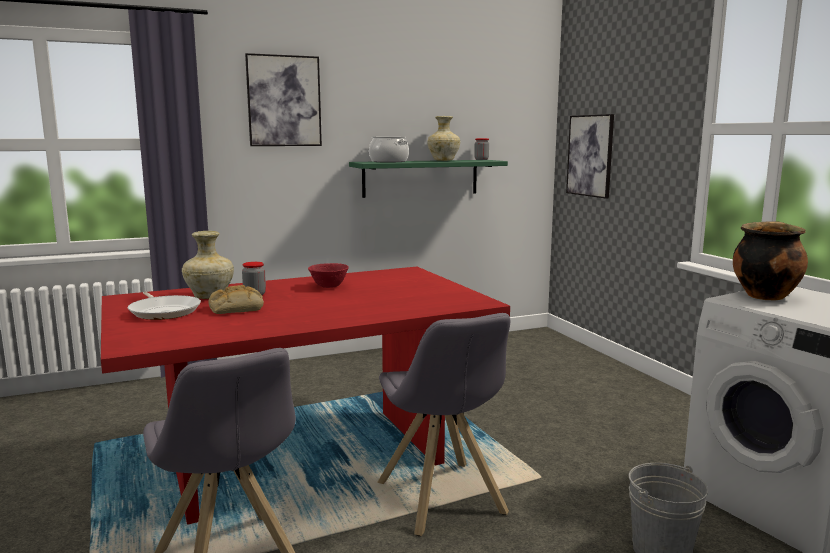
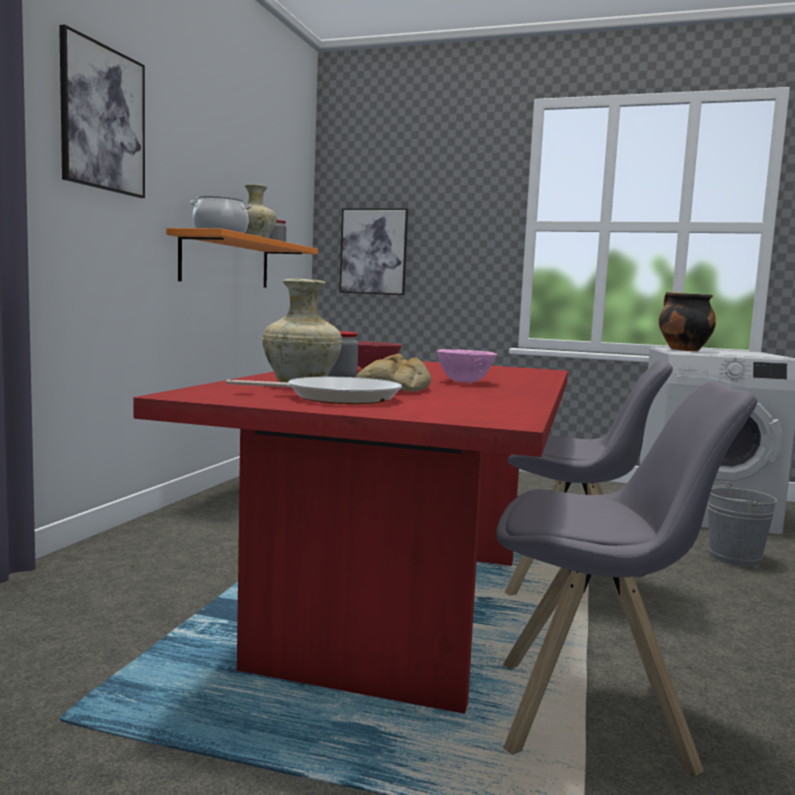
camera: 50 degrees left, 5 degrees down
(317, 308) = (465, 382): none -> pink bowl
(420, 178) = (226, 262): green shelf -> orange shelf

